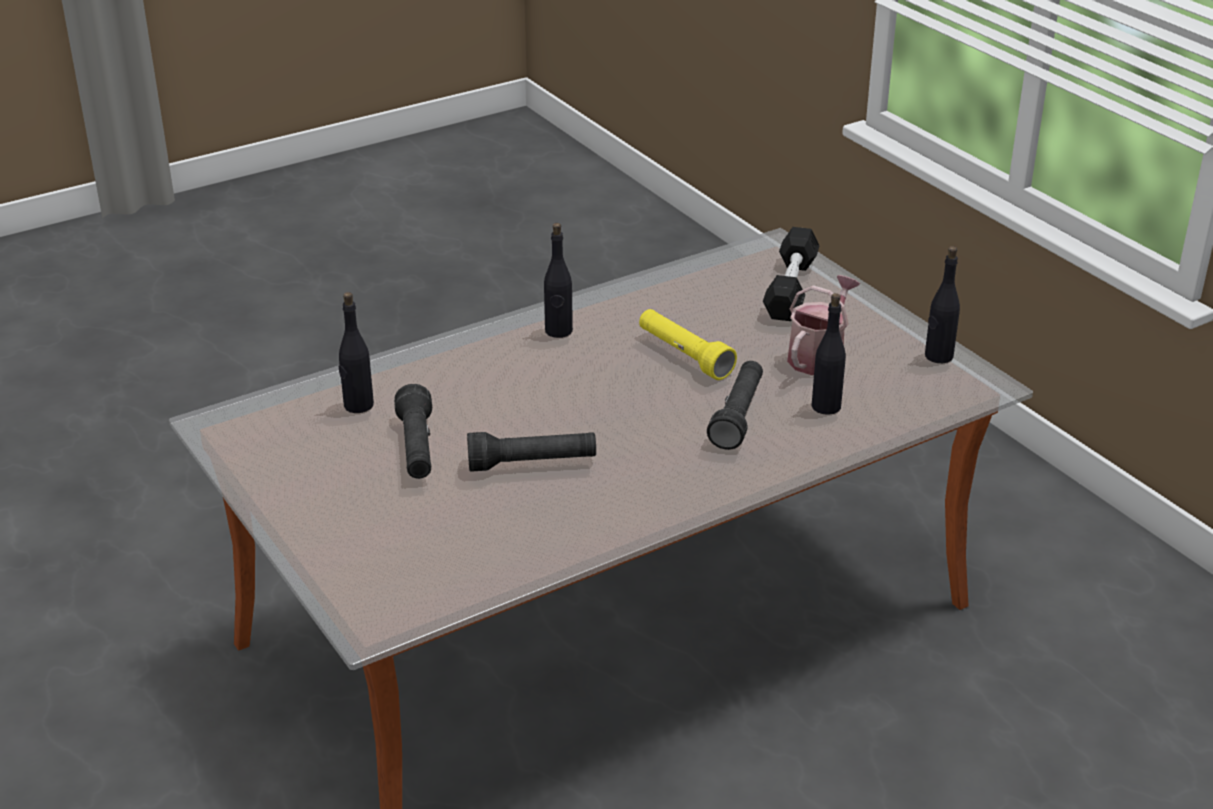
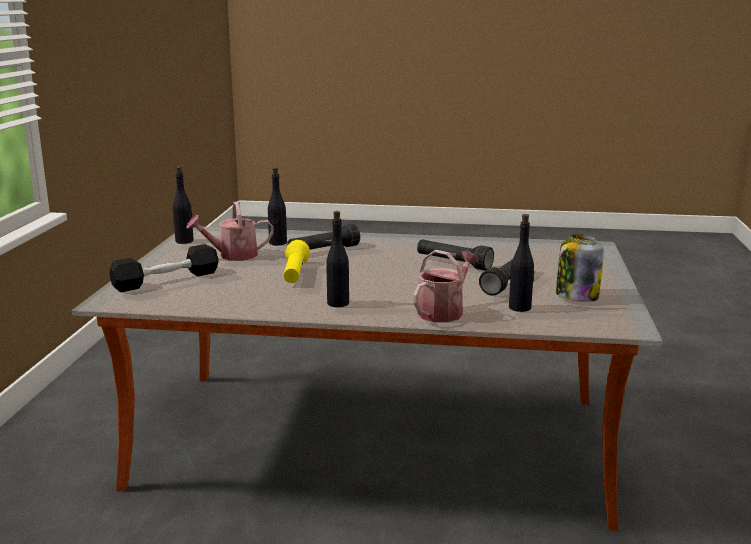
camera: 140 degrees left, 15 degrees down
(308, 456) = (576, 296): none -> jar
(434, 364) = (444, 311): none -> watering can

